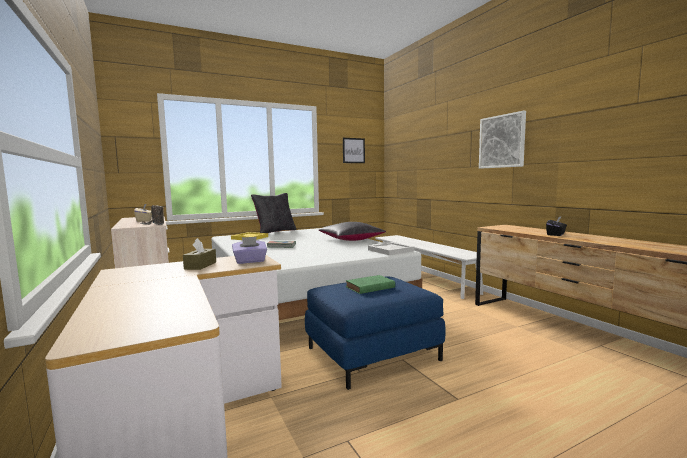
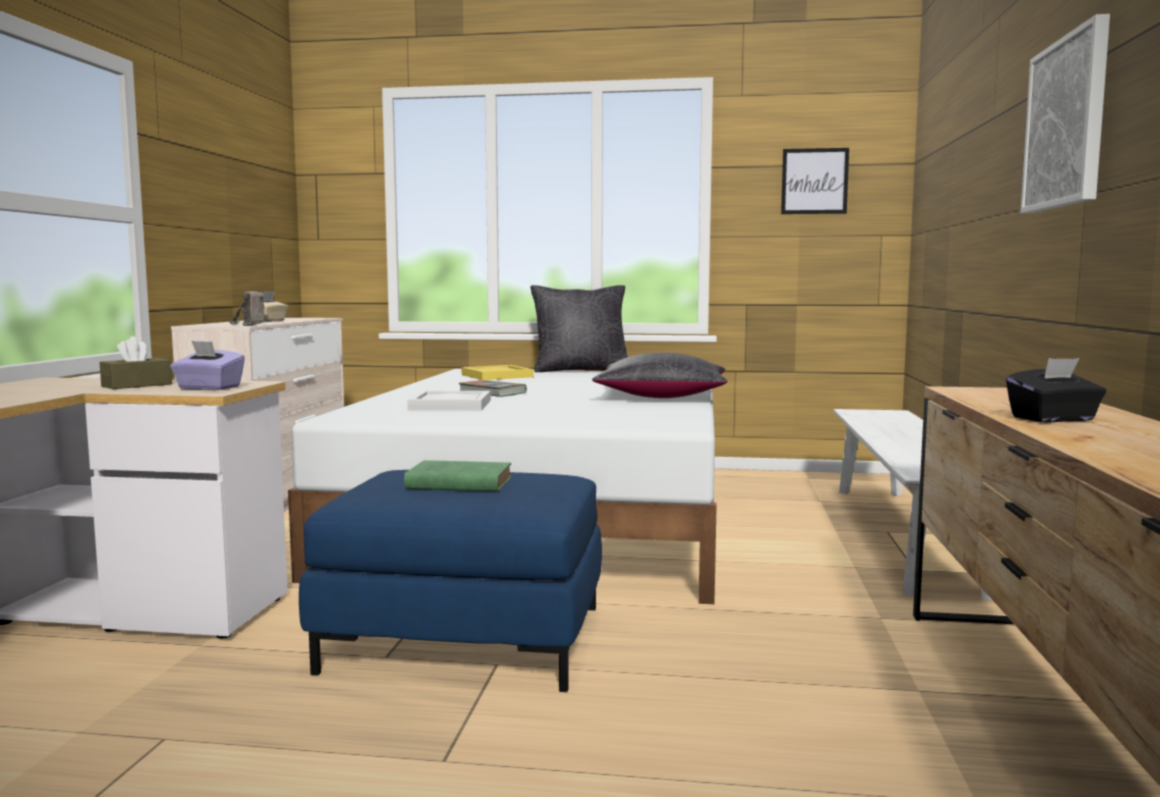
camera: 35 degrees right, 0 degrees up
(391, 250) = (657, 423): white tray -> white tray (451, 405)

